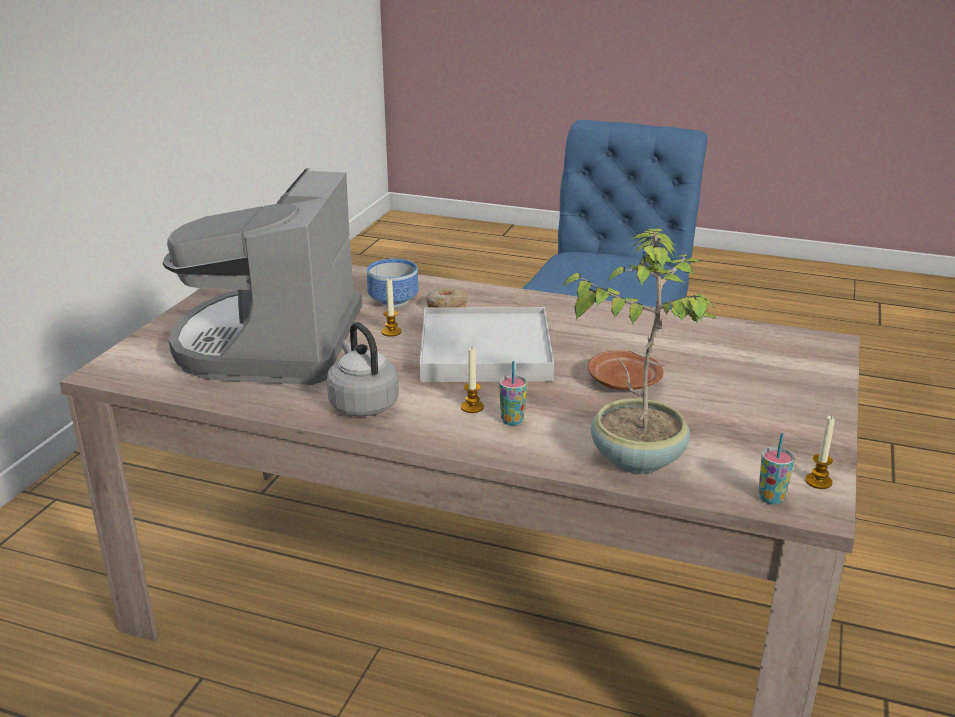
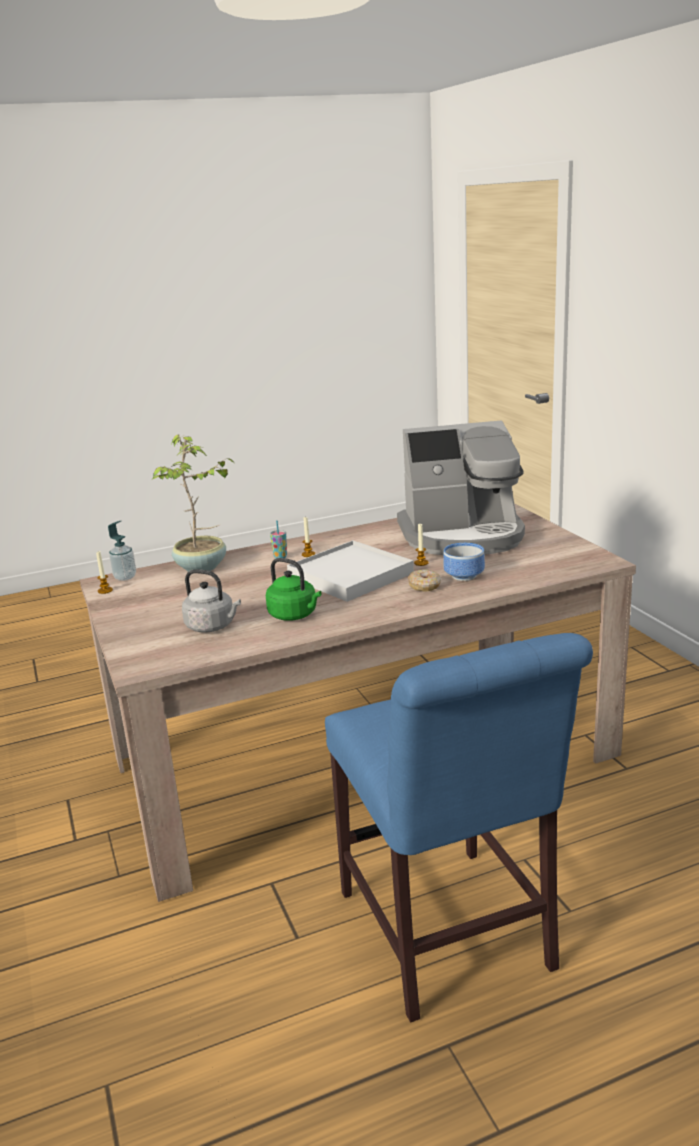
camera: 140 degrees right, 5 degrees down
(271, 344) = (463, 536): coffee machine -> coffee machine turned 120 degrees clockwise
(362, 403) = (360, 537): grey kettle -> grey kettle (212, 626)
(614, 332) = (295, 615): none -> green kettle
(623, 382) = (250, 592): brown plate -> none
(771, 498) = (125, 577): cup -> soap dispenser

